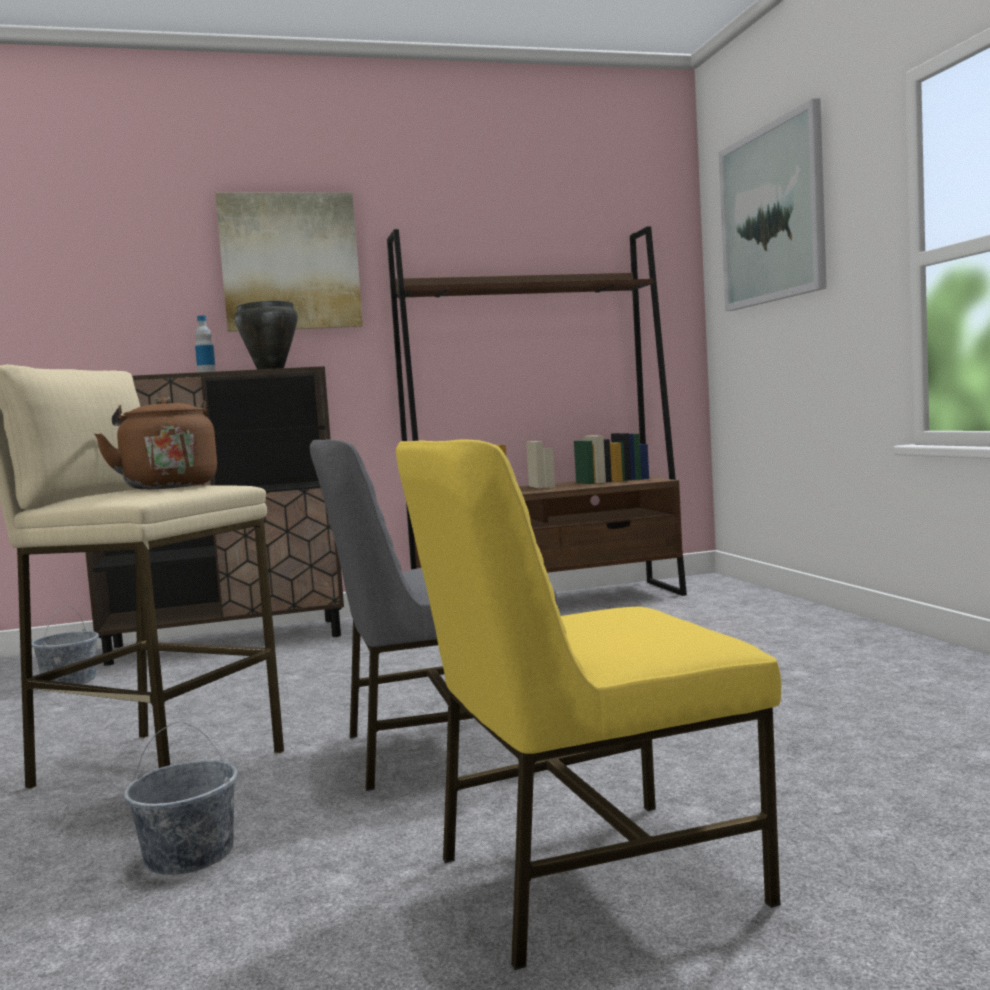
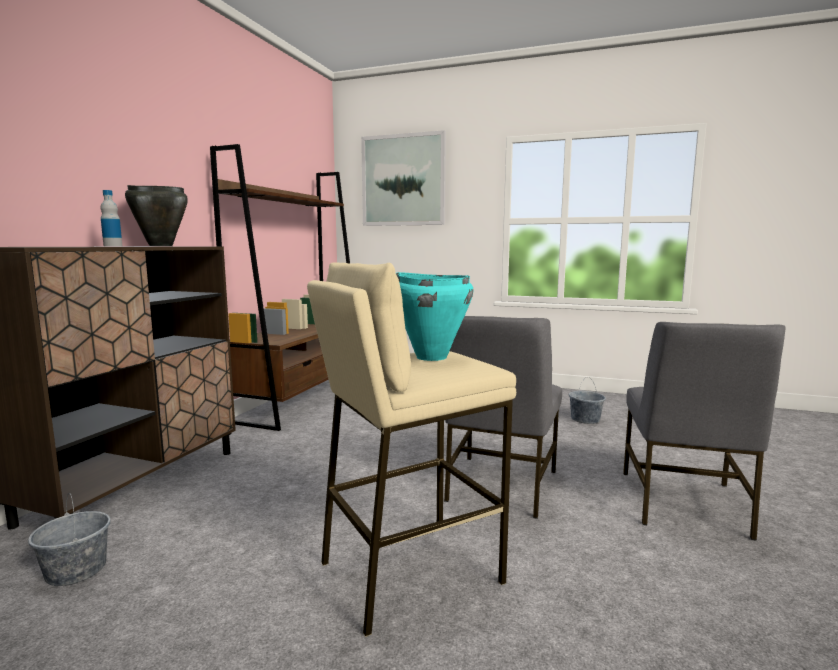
camera: 55 degrees left, 5 degrees up
(168, 486) = (431, 357): brown kettle -> turquoise cooking pot
(188, 855) = (577, 588): grey bucket -> grey bucket (585, 419)
(290, 262) = (143, 150): picture -> none
(590, 878) = (684, 504): yellow chair -> grey chair

